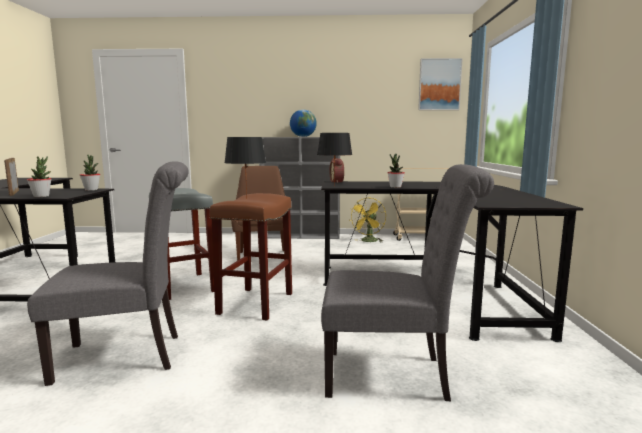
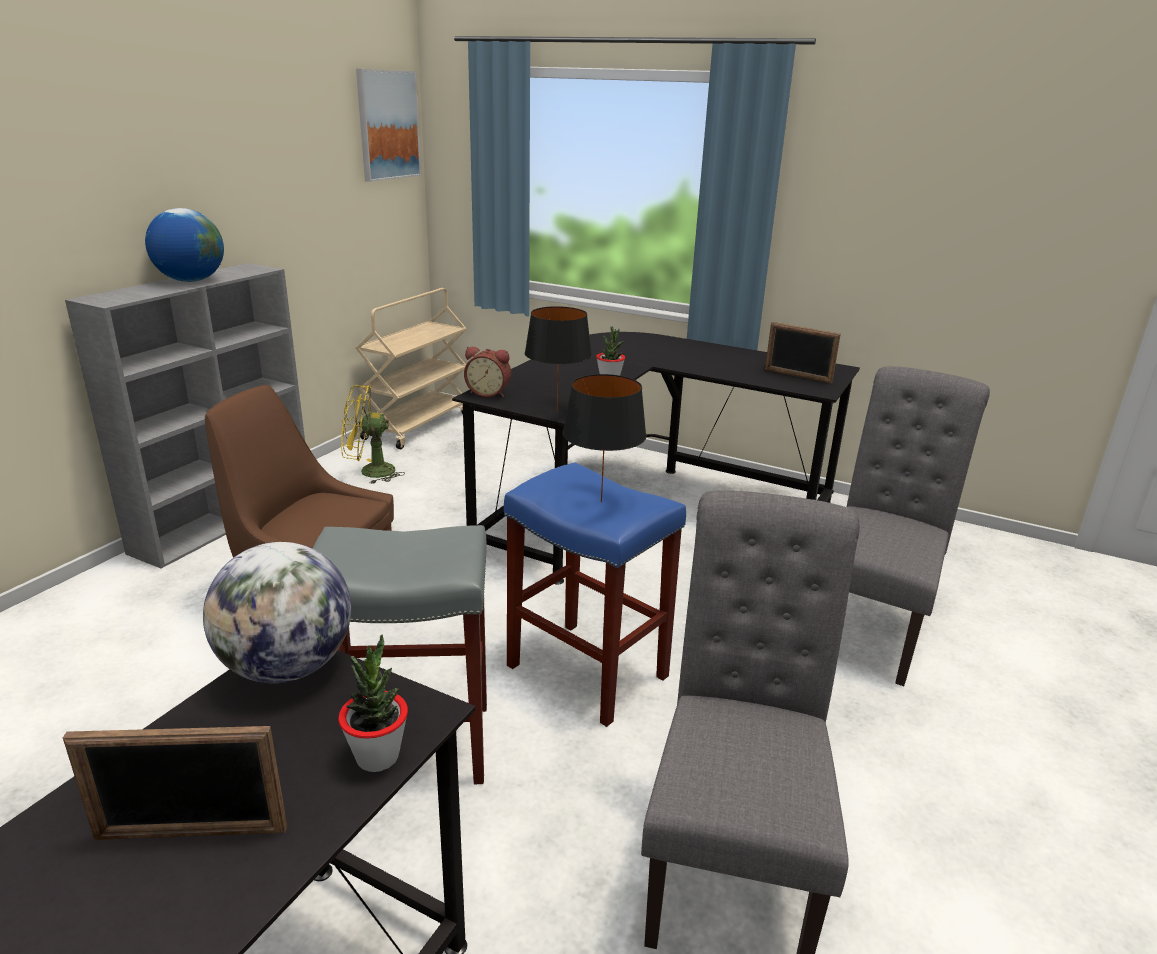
camera: 65 degrees left, 15 degrees up
(91, 190) = (288, 667): potted plant -> globe
(256, 303) = (585, 671): brown stool -> blue stool
(368, 241) = (369, 472): yellow fan -> yellow fan turned 120 degrees clockwise
(505, 201) = (797, 376): none -> picture frame

